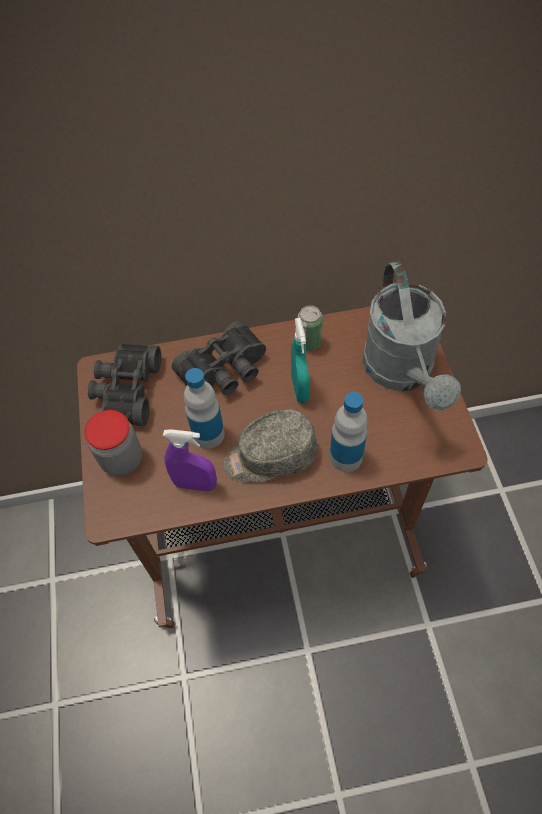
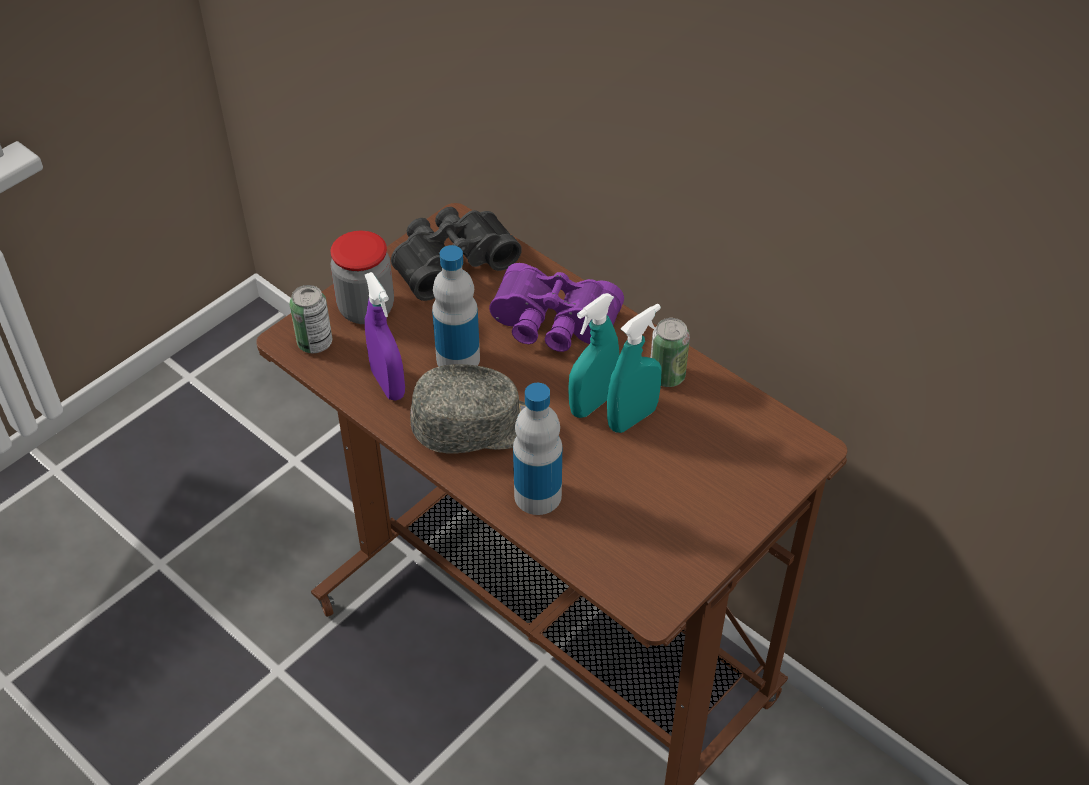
camera: 50 degrees right, 10 degrees down
(124, 506) = (315, 343): none -> can
(225, 371) = (552, 326): black binoculars -> purple binoculars
(270, 456) = (477, 427): grey cap -> grey cap turned 135 degrees clockwise
(326, 377) = (632, 418): none -> turquoise spray bottle
(402, 373) = (710, 488): grey watering can -> none

